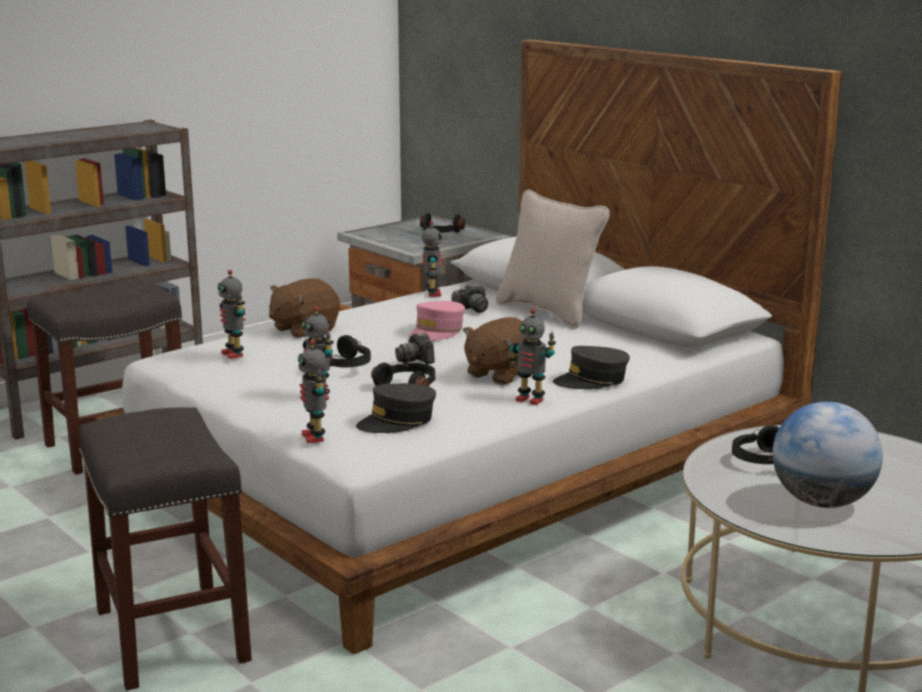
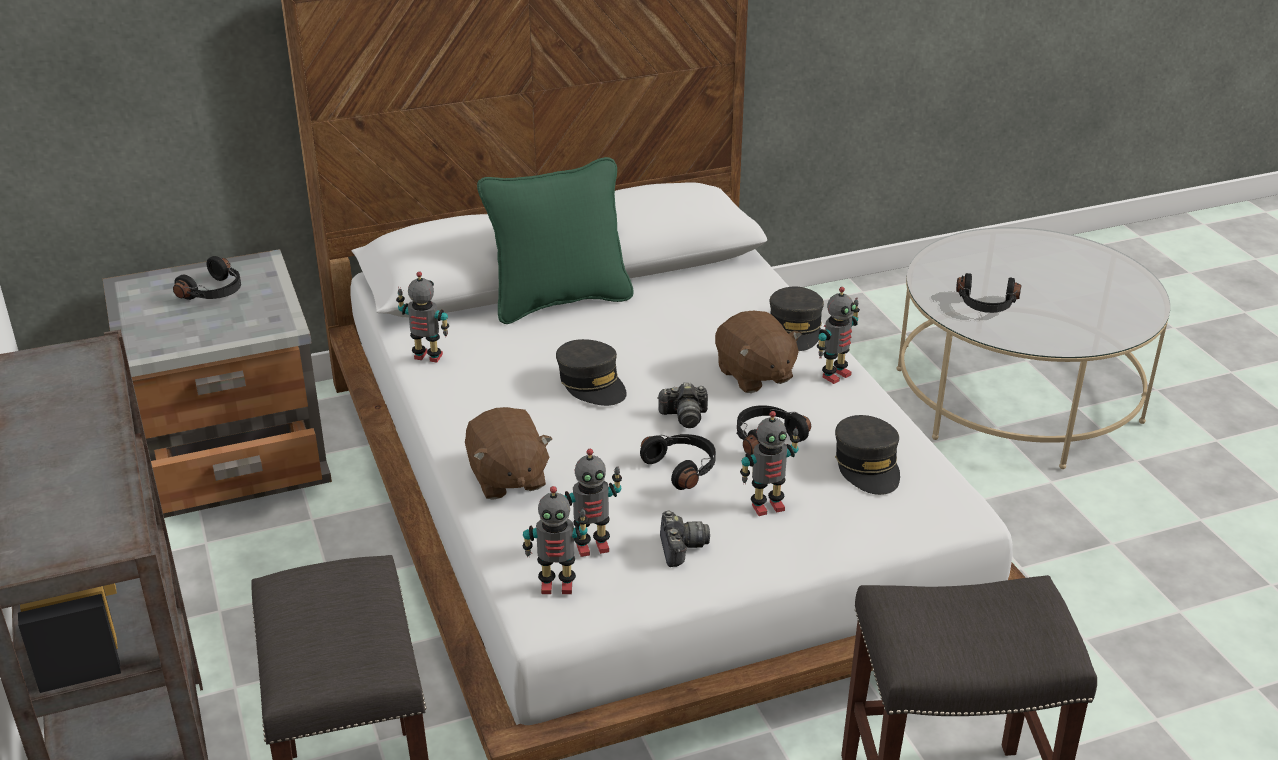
camera: 70 degrees left, 15 degrees up
(315, 437) = (893, 527): toy robot -> toy robot (557, 585)
(437, 332) = (592, 384): pink cap -> grey cap
(472, 309) = (512, 344): camera -> camera (681, 548)
(549, 312) = (559, 300): beige pillow -> green pillow
(822, 502) = (1075, 305): globe -> none

